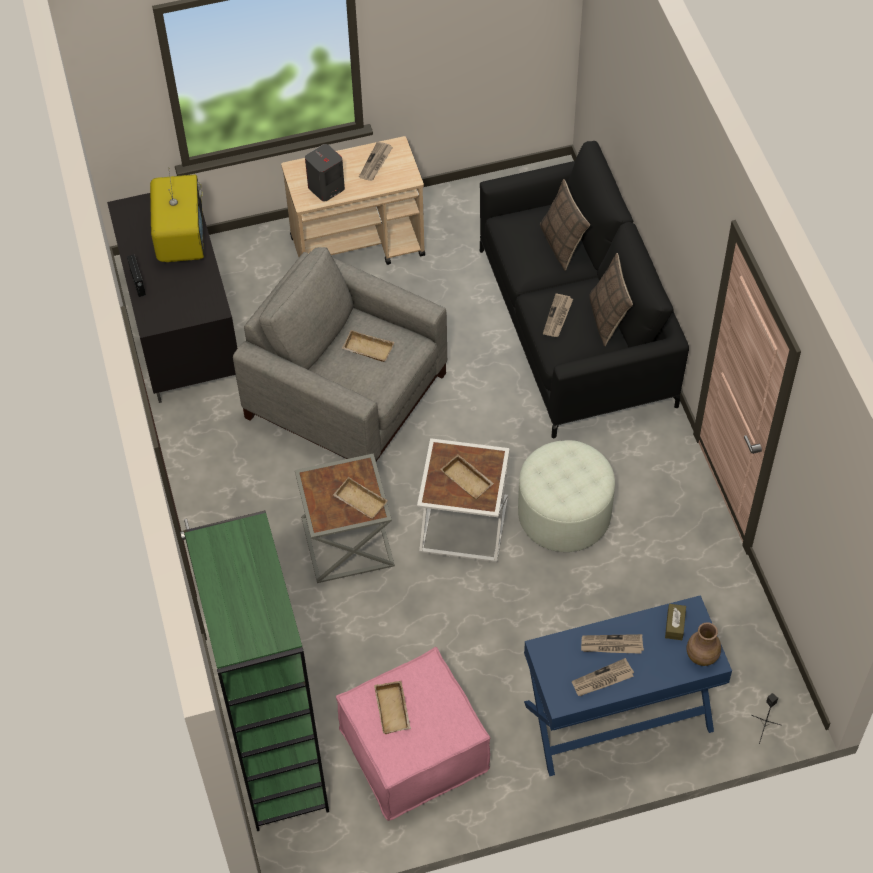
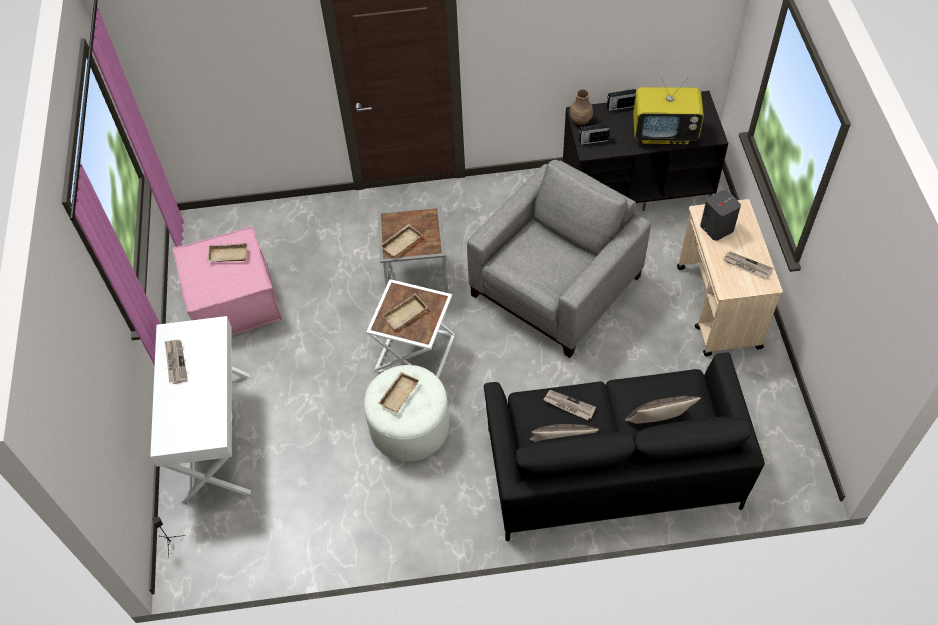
camera: 100 degrees right, 0 degrees up
(197, 306) = (593, 140): none -> radio
(275, 756) = (255, 222): green bookcase -> none
(367, 350) = (549, 259): beige tray -> beige tray (398, 393)
(611, 645) = (202, 373): newspaper -> none
(618, 717) = (215, 436): blue console table -> white console table
(674, 625) = (205, 421): brown tissue box -> none
(702, 656) = (170, 436): brown vase -> brown vase (580, 121)

